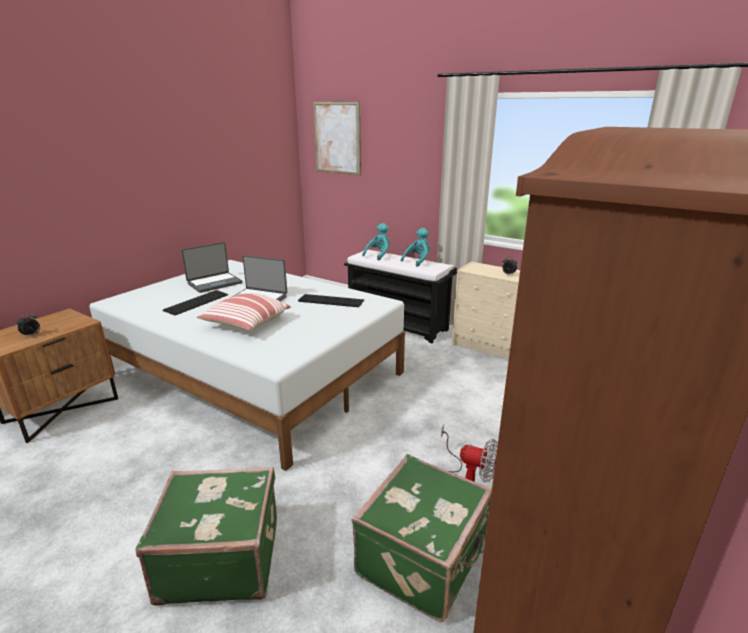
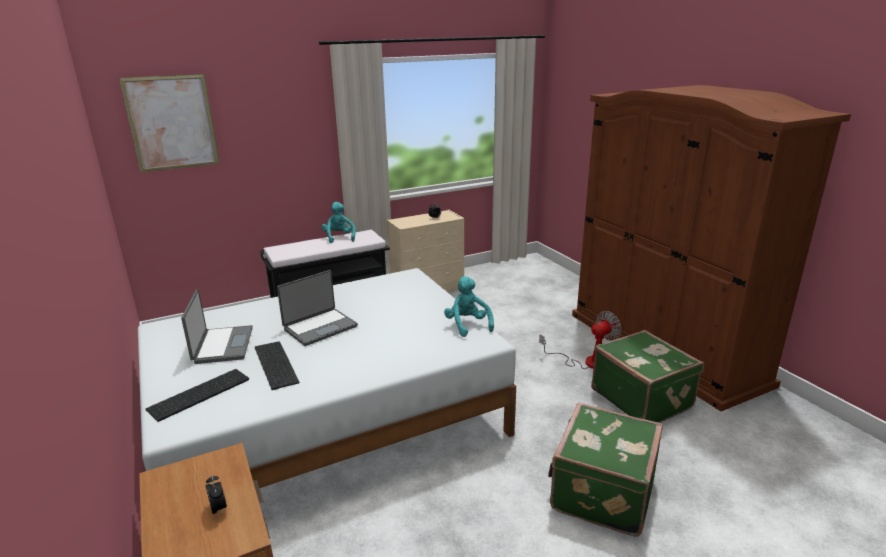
camera: 60 degrees left, 0 degrees up
(246, 323) = (381, 343): pillow -> none
(330, 301) = (377, 294): keyboard -> keyboard (199, 395)
(378, 255) = (294, 247): turquoise plush toy -> turquoise plush toy (467, 325)

